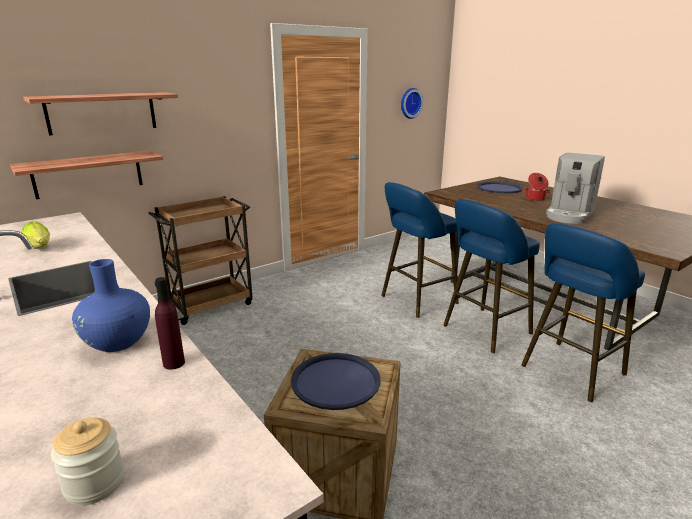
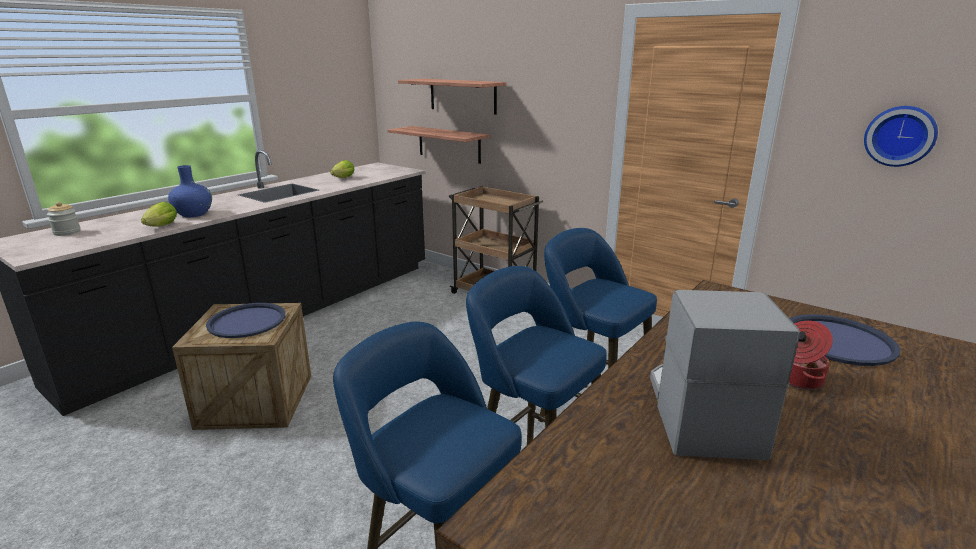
camera: 75 degrees right, 0 degrees up
(174, 363) = (160, 227): purple bottle -> lettuce
(569, 214) = (700, 414): coffee machine -> coffee machine turned 75 degrees clockwise

